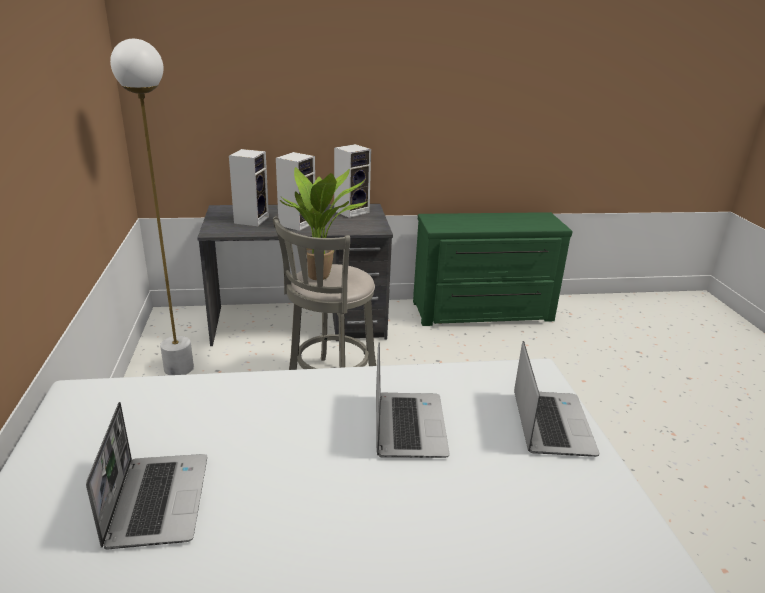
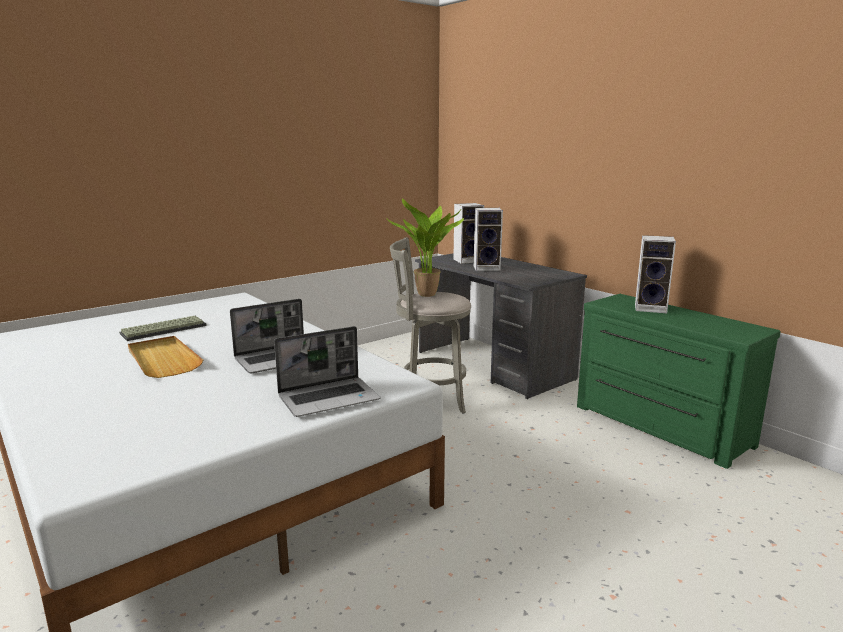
camera: 60 degrees right, 10 degrees down
(157, 500) = (164, 329): laptop -> keyboard
(179, 368) = (383, 353): white floor lamp -> none
(317, 526) = (163, 360): none -> beige tray
(352, 211) = (547, 272): speaker -> speaker (652, 308)

